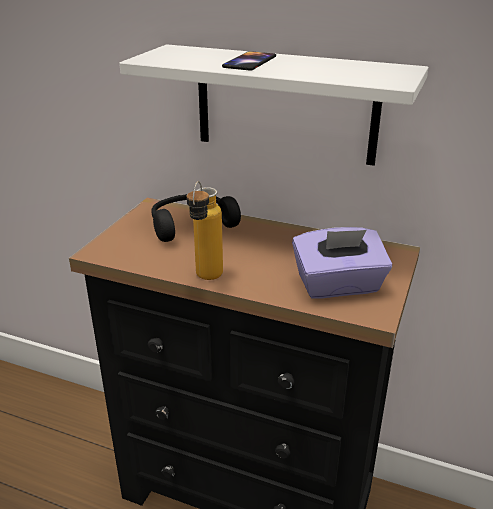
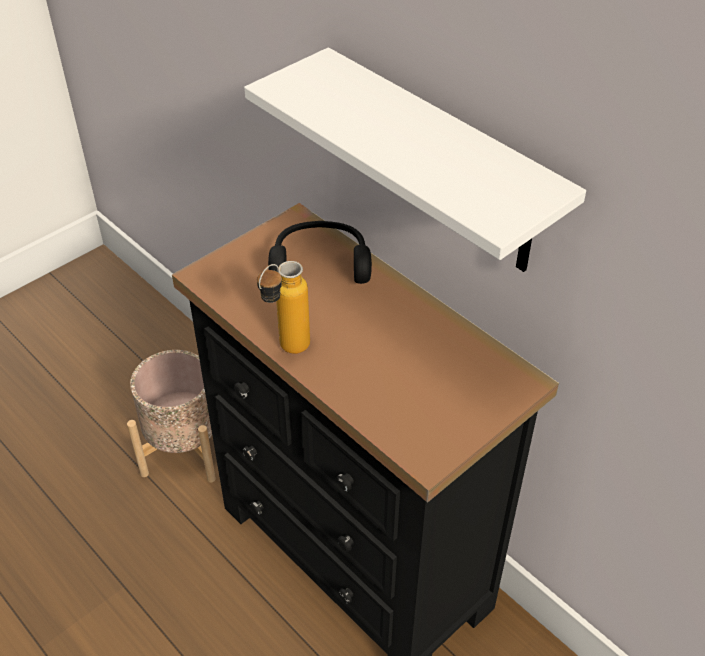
camera: 25 degrees right, 15 degrees up
(66, 464) = (186, 449): none -> beige planter
(249, 62) = (381, 124): phone -> none
(338, 286) = (417, 407): purple tissue box -> none

